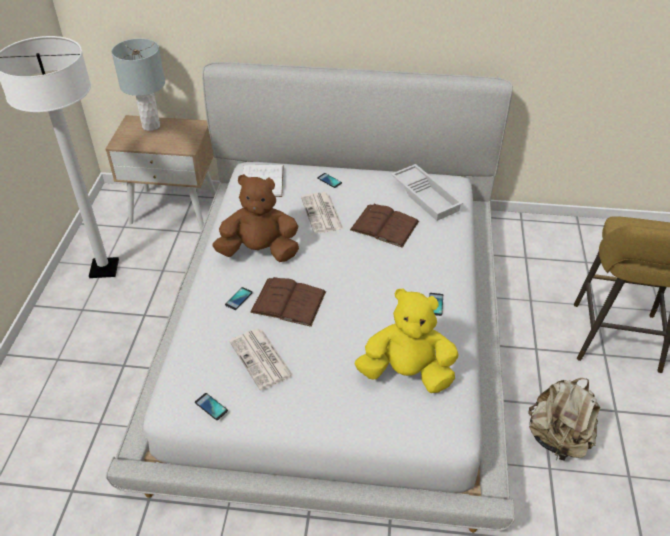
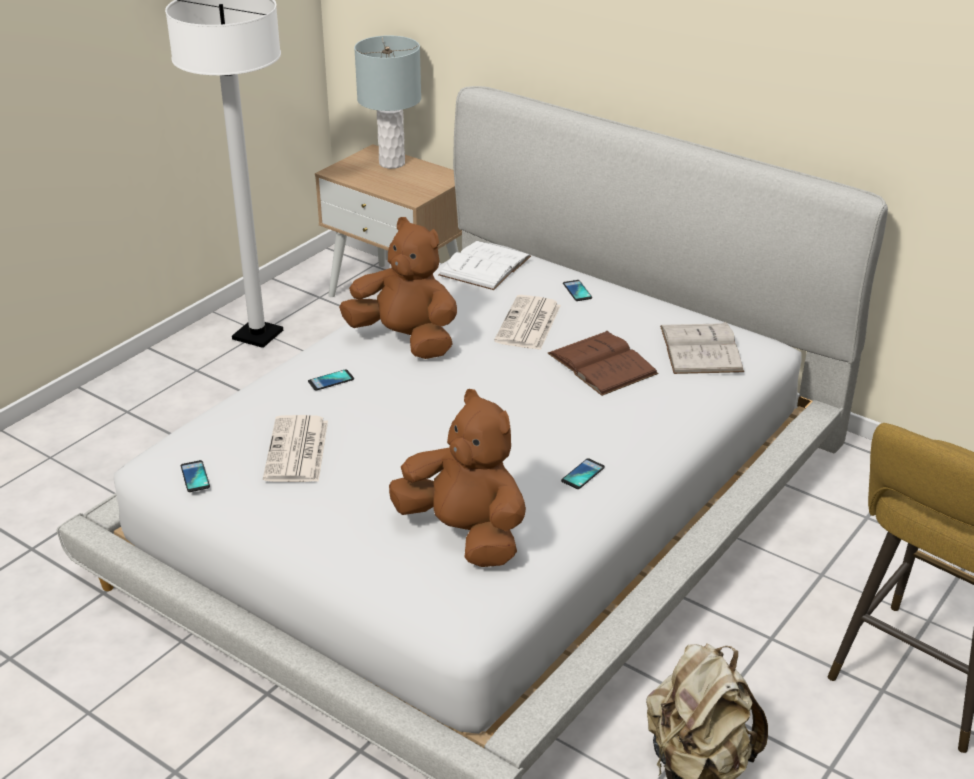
camera: 30 degrees right, 10 degrees down
(288, 302) = (388, 404): brown book -> none
(407, 373) = (465, 534): yellow plush toy -> brown plush toy
(426, 196) = (700, 348): white tray -> white book

